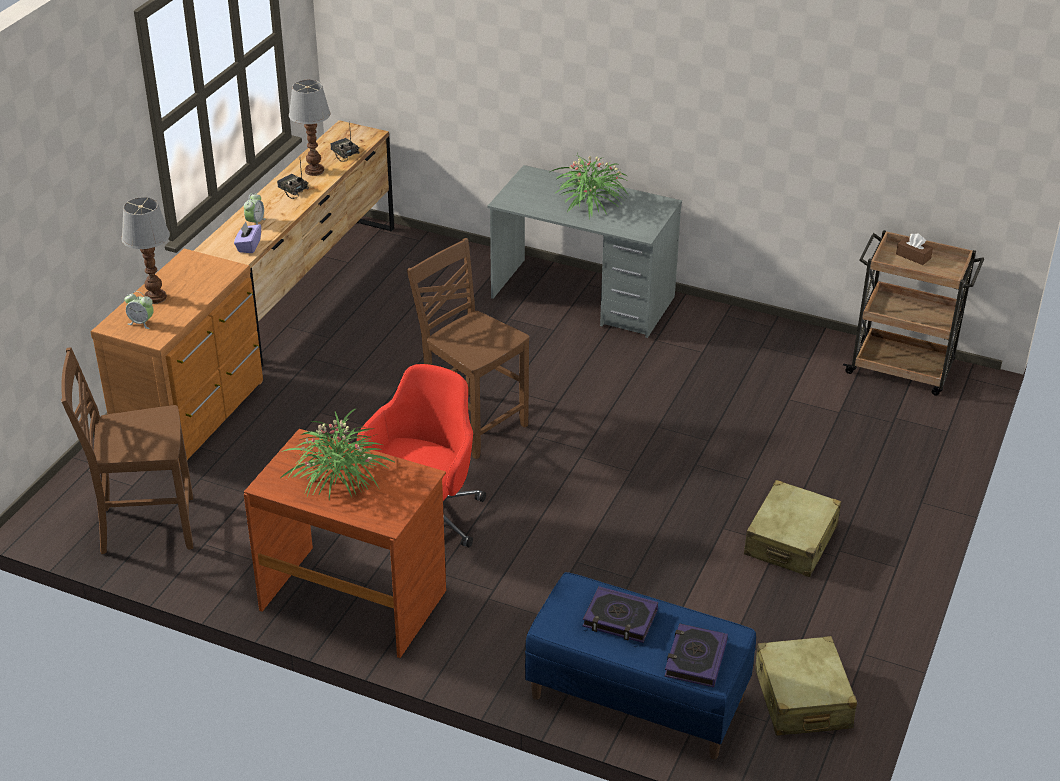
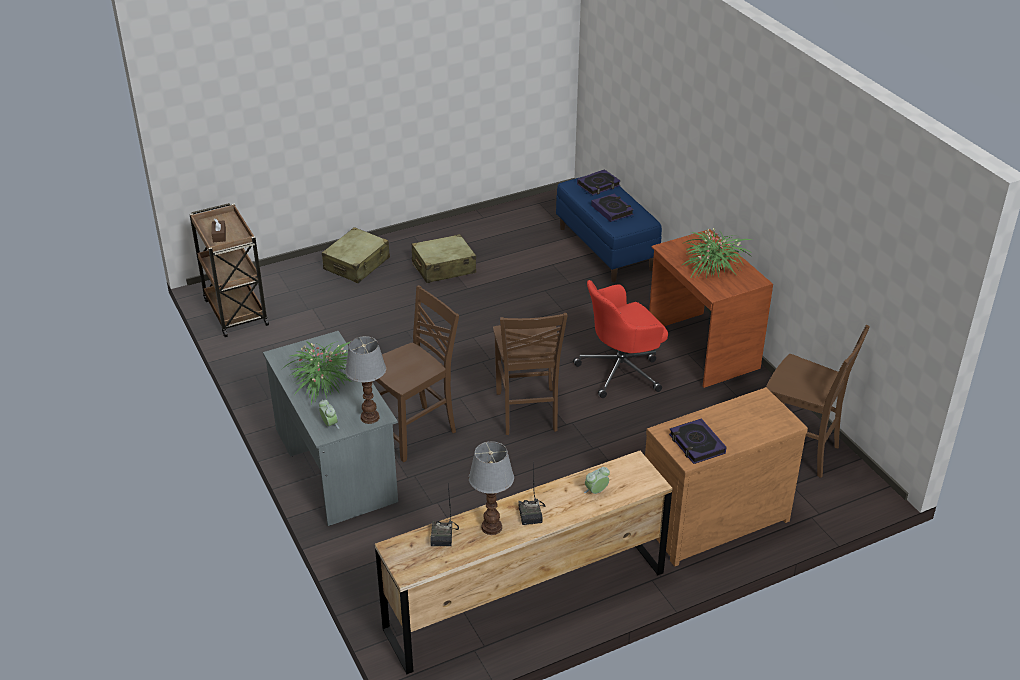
camera: 140 degrees left, 0 degrees up
(141, 322) = (765, 415): alarm clock -> alarm clock (329, 424)
(155, 297) = (740, 433): table lamp -> table lamp (369, 418)
(190, 271) = (696, 444): none -> book
(248, 246) = (623, 468): purple tissue box -> none
(553, 353) = (415, 432): none -> brown chair
(802, 699) = (534, 217): beige suitcase -> beige suitcase (357, 264)

